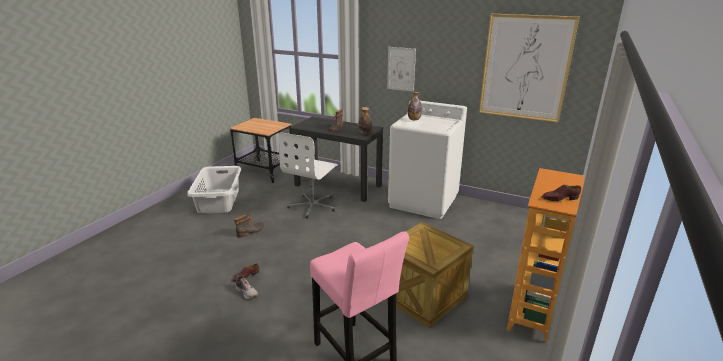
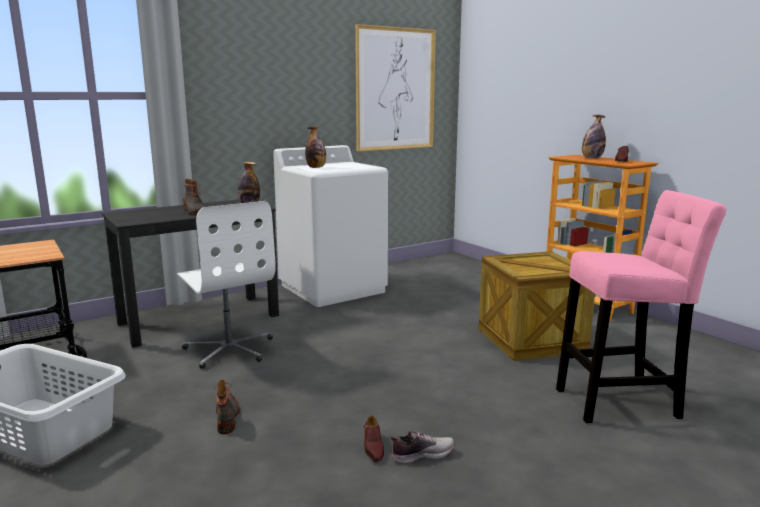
camera: 60 degrees left, 10 degrees down
(401, 69) = (249, 106): picture -> none
(558, 185) = (592, 158): none -> bottle

